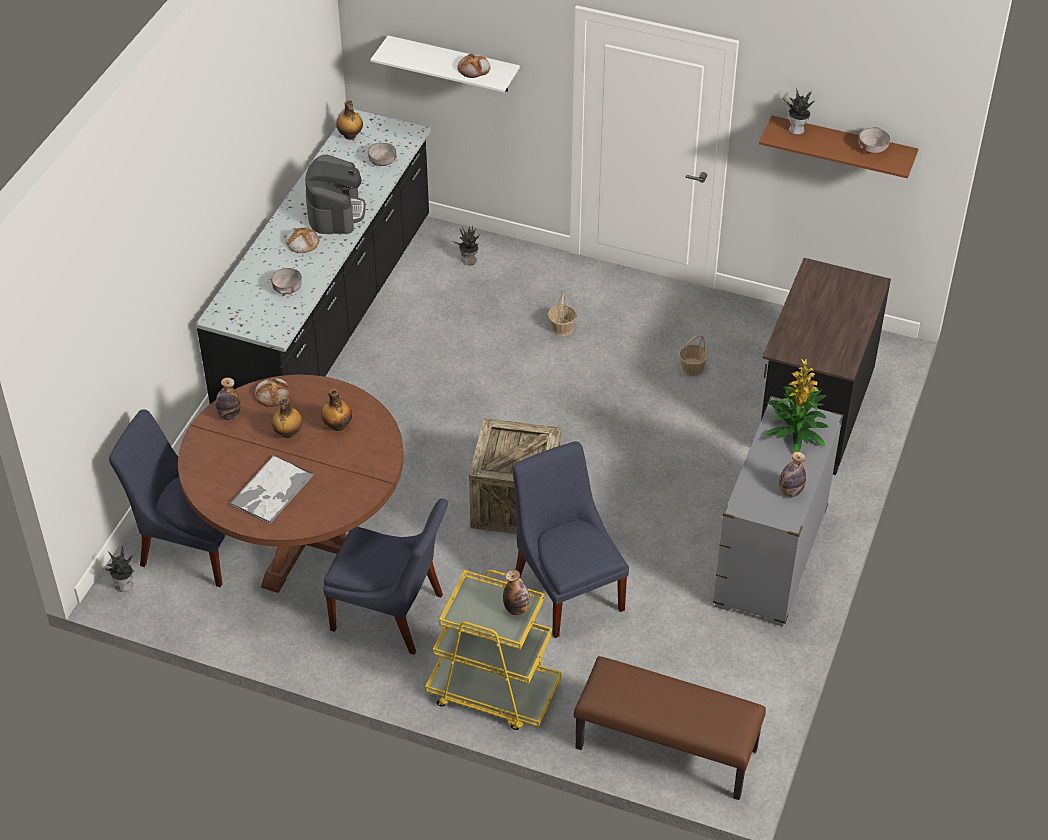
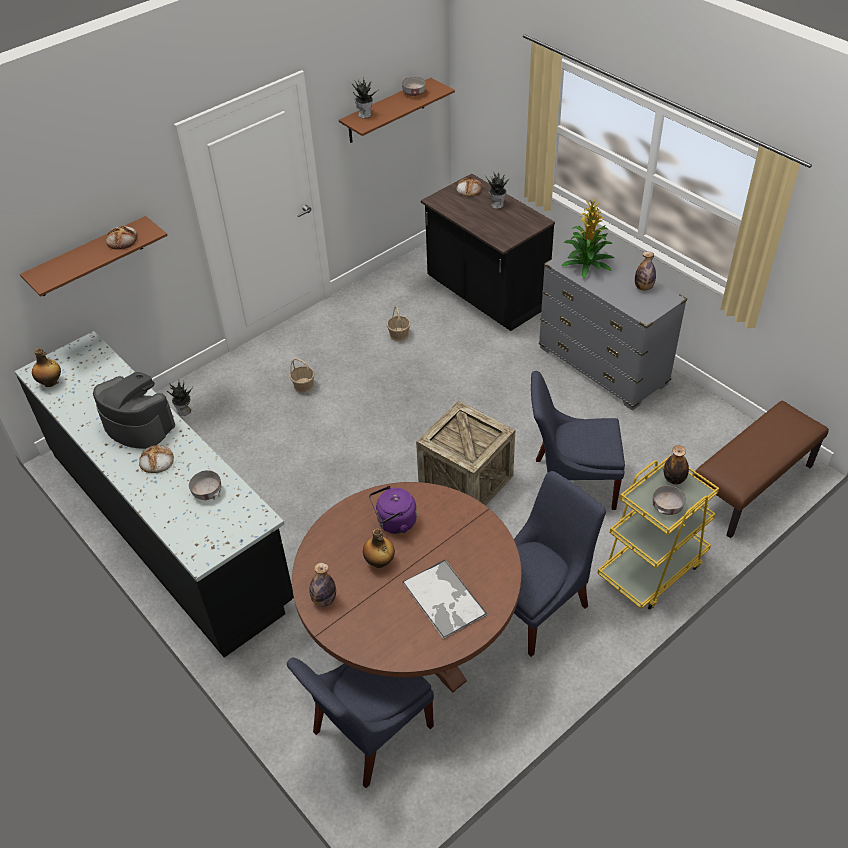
camera: 60 degrees left, 0 degrees up
(124, 585) = (382, 811): potted plant -> potted plant (497, 204)
(273, 394) = (321, 556): bread -> bread (469, 189)
(338, 425) = (394, 523): bottle -> purple kettle
(382, 161) = (105, 373): grey bowl -> grey bowl (667, 506)
(453, 64) = (89, 257): white shelf -> brown shelf

